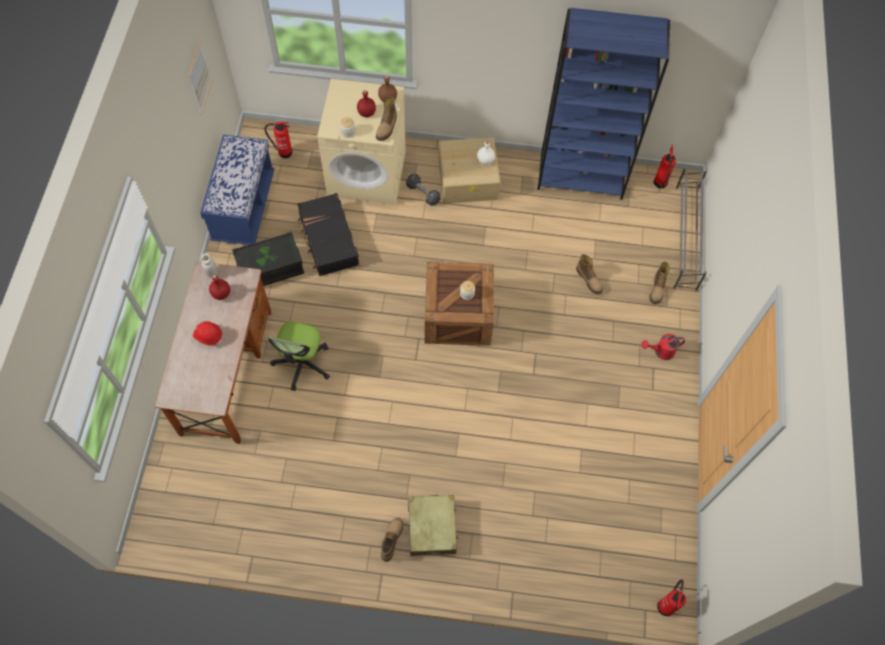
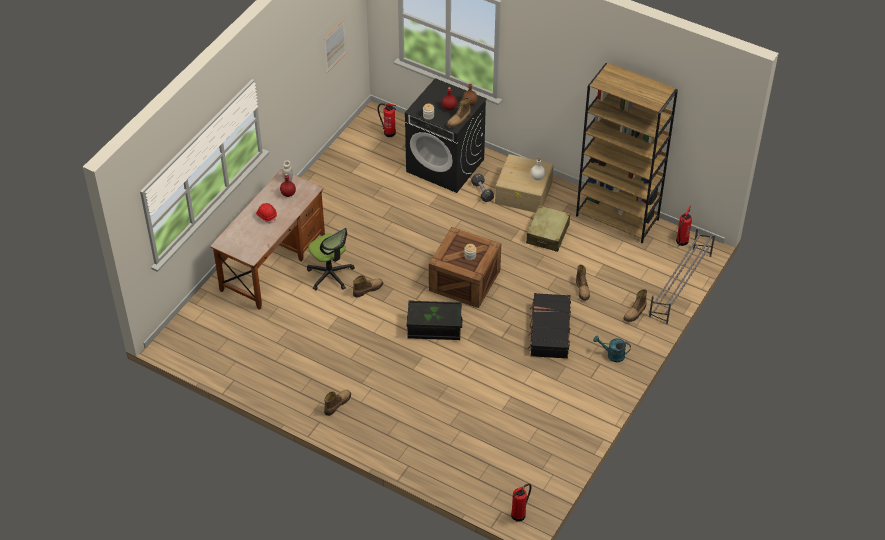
camera: 25 degrees right, 15 degrees down
(244, 207) = (339, 160): blue bench -> none
(270, 268) = (338, 207): black storage box -> black storage box (434, 328)
(302, 364) = (330, 275): office chair -> office chair turned 75 degrees counterclockwise
(328, 240) = (392, 201): black suitcase -> black suitcase (549, 331)
(354, 367) = (367, 289): none -> boot
(367, 173) = (446, 165): beige washing machine -> black washing machine
(432, 527) = (370, 407): beige suitcase -> beige suitcase (548, 234)
(581, 176) = (618, 217): blue bookcase -> brown bookcase
(661, 352) = (612, 355): red watering can -> turquoise watering can

